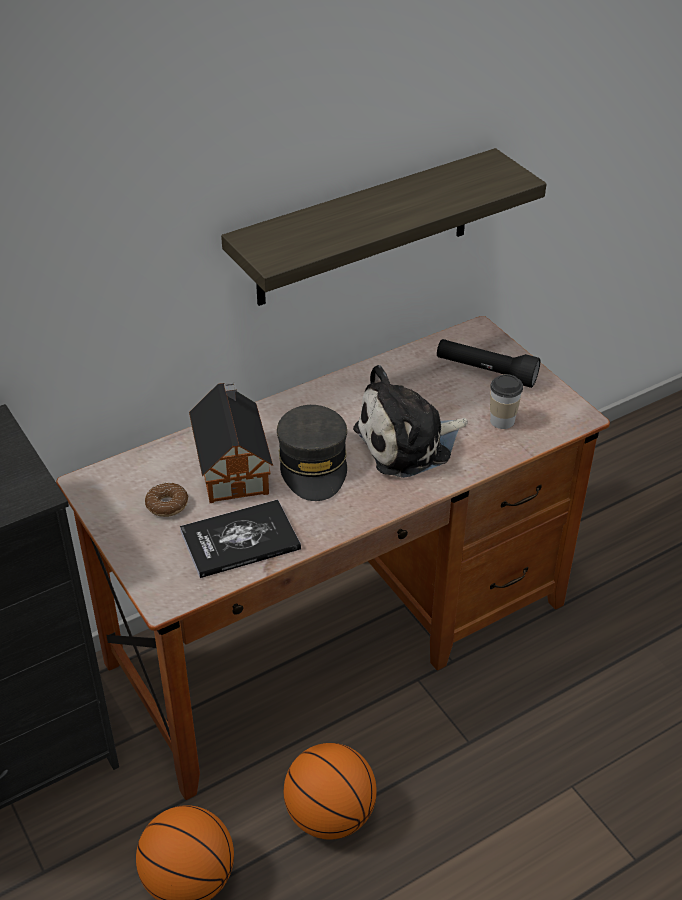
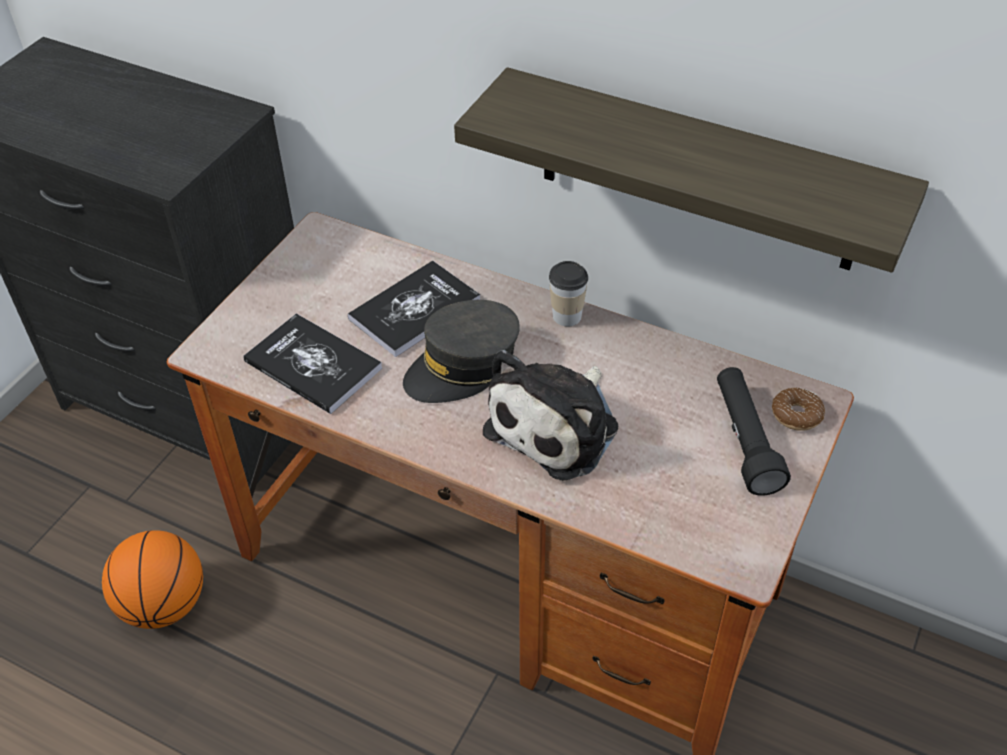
camera: 60 degrees right, 5 degrees up
(167, 505) = (326, 294): donut -> donut (796, 415)
(232, 465) = (414, 310): toy house -> book
(330, 815) = (287, 679): basketball -> none
(408, 443) = (557, 426): plush toy -> plush toy turned 90 degrees counterclockwise
(502, 421) = (668, 493): cup -> cup (567, 316)

